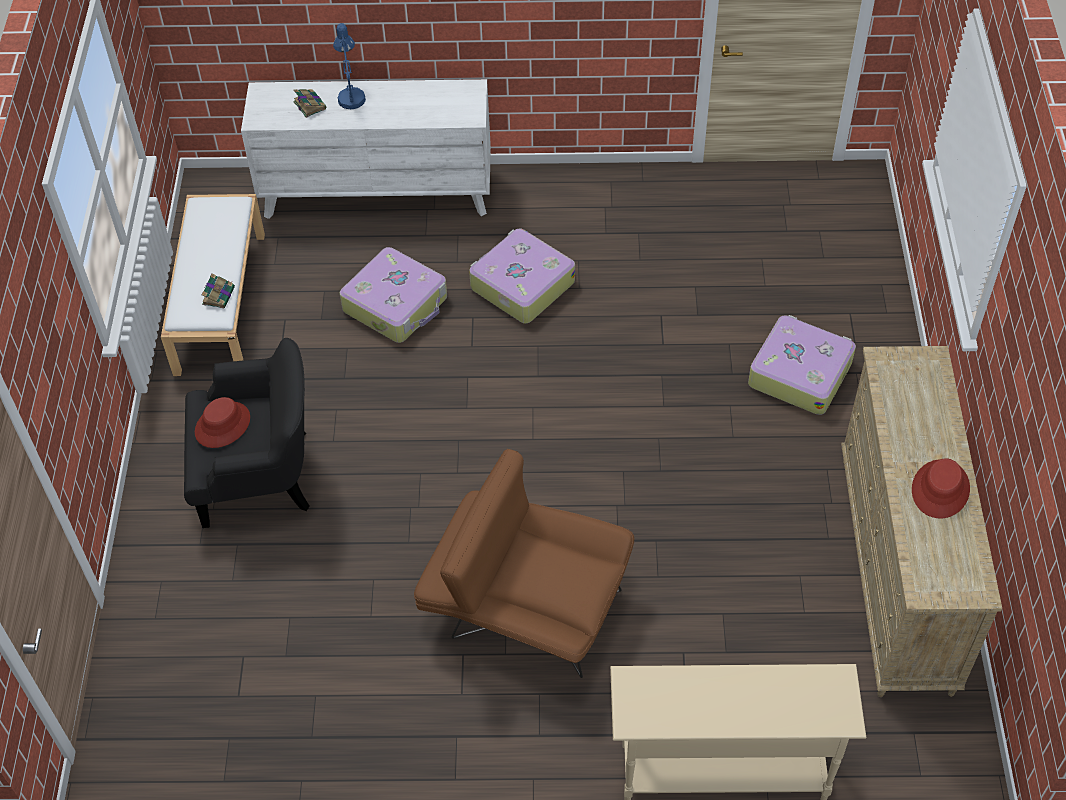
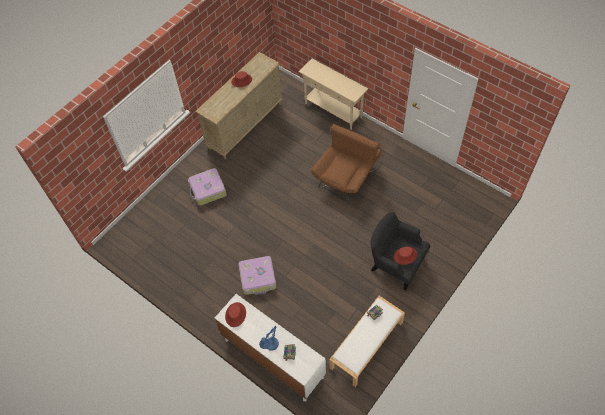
camera: 140 degrees left, 5 degrees up
(396, 304) = (305, 300): suitcase -> none
(453, 101) = (235, 314): none -> red hat
(525, 606) = (347, 175): brown armchair -> brown armchair turned 120 degrees counterclockwise

